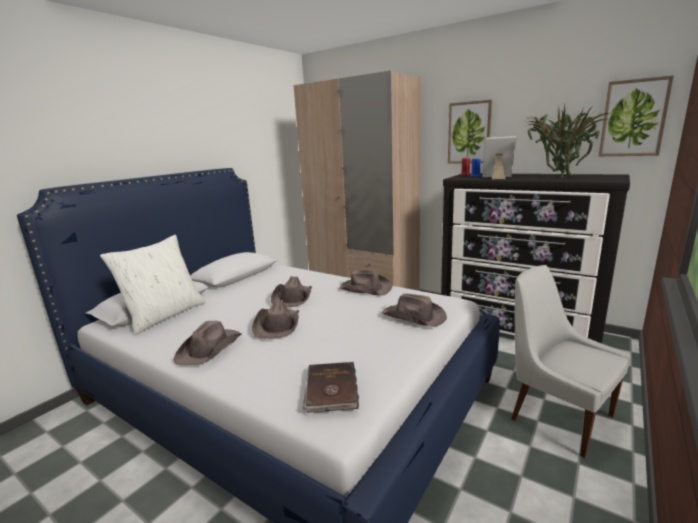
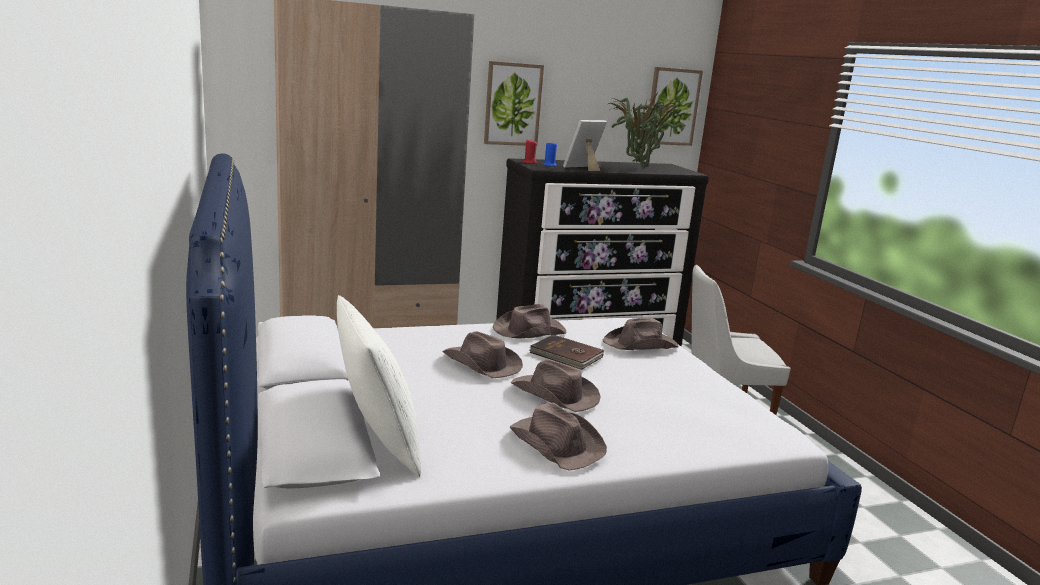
camera: 55 degrees left, 0 degrees up
(330, 389) = (736, 419): brown book -> brown book (566, 355)

